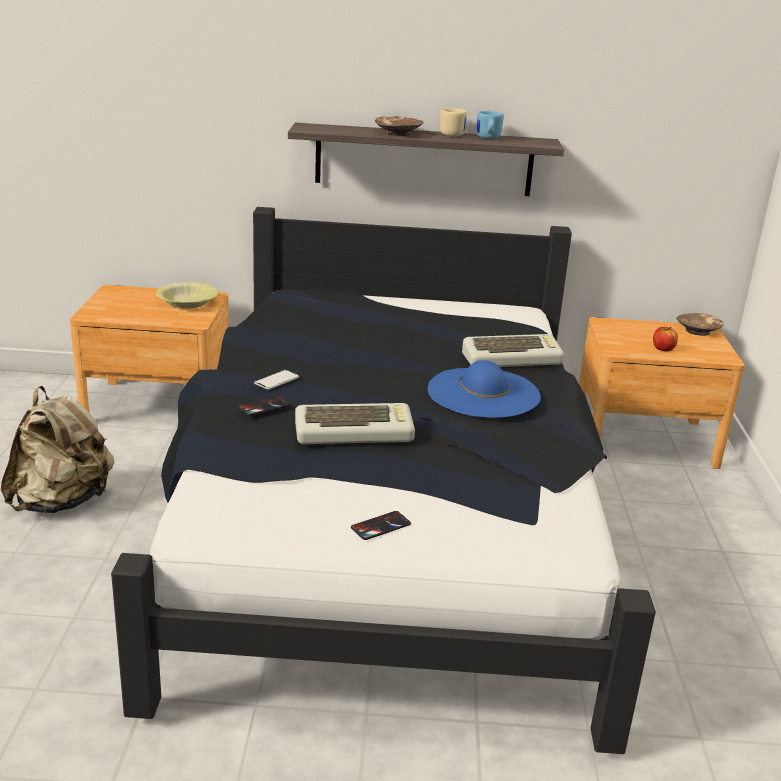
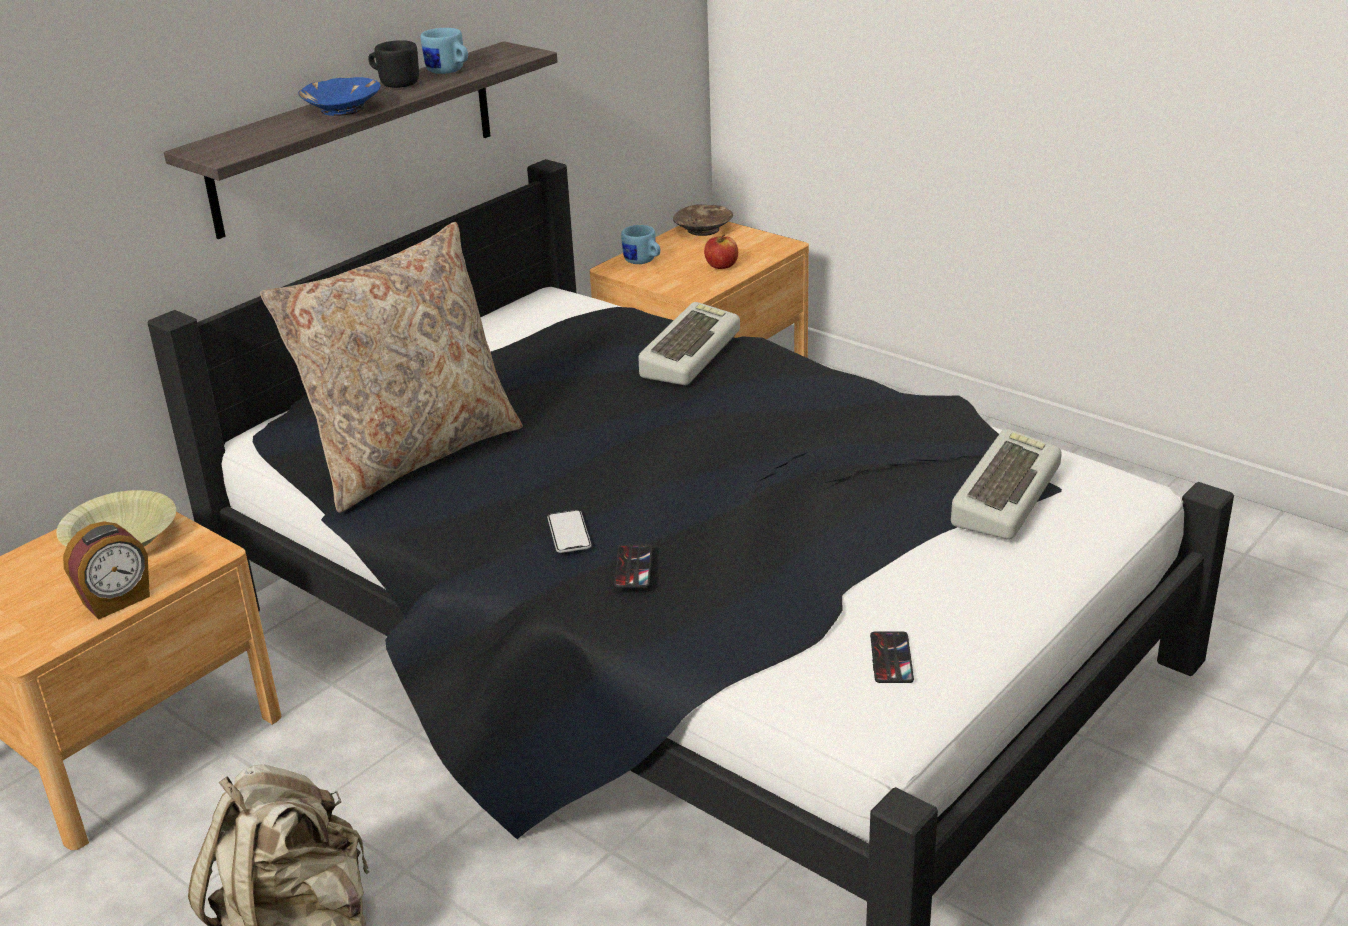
camera: 50 degrees left, 5 degrees up
(140, 318) = (117, 601): none -> alarm clock
(305, 325) = (412, 455): none -> beige pillow
(355, 432) = (771, 523): keyboard -> keyboard (1003, 494)
(380, 526) = (988, 585): phone -> phone (891, 658)
(398, 133) = (342, 108): brown bowl -> blue bowl
(451, 134) = (395, 83): beige mug -> black mug
(484, 393) = (764, 403): blue hat -> none
(625, 327) = (643, 262): none -> blue mug

